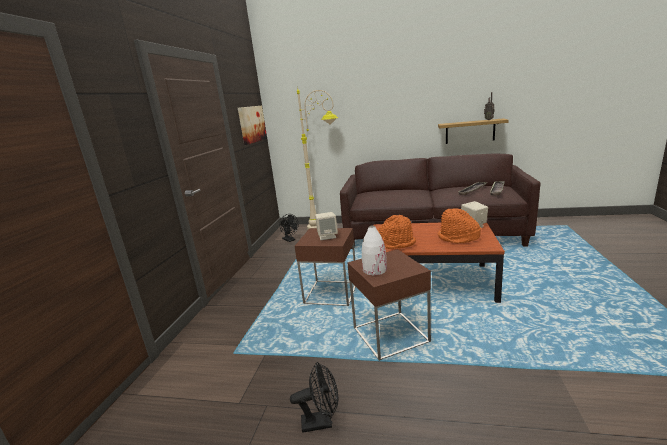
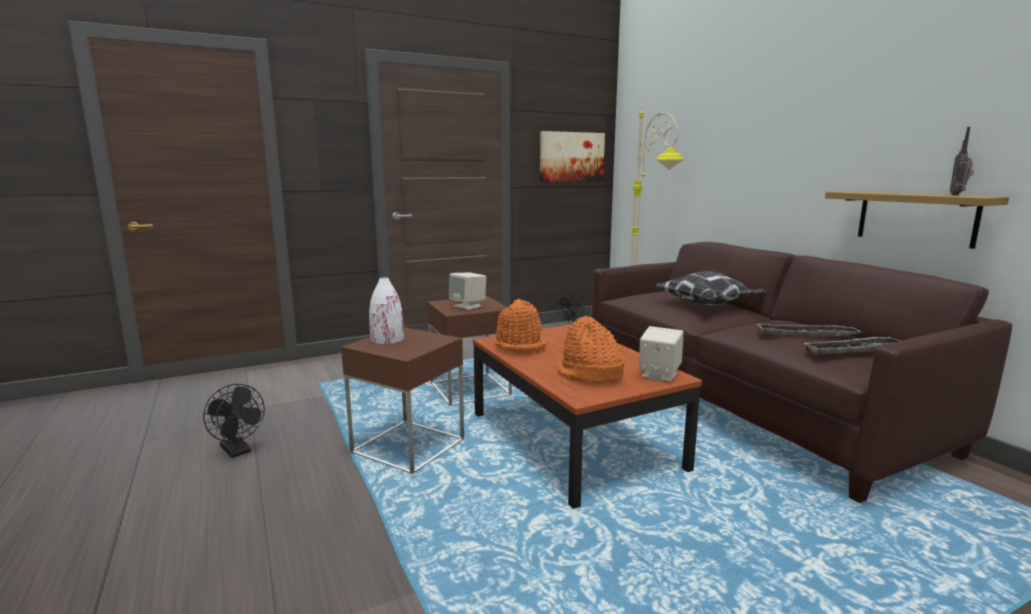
camera: 50 degrees right, 5 degrees down
(406, 193) = (708, 306): none -> pillow

